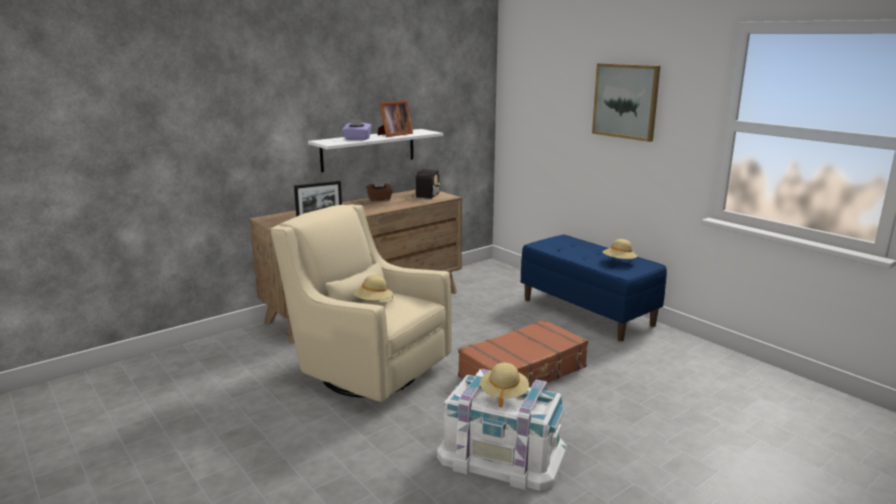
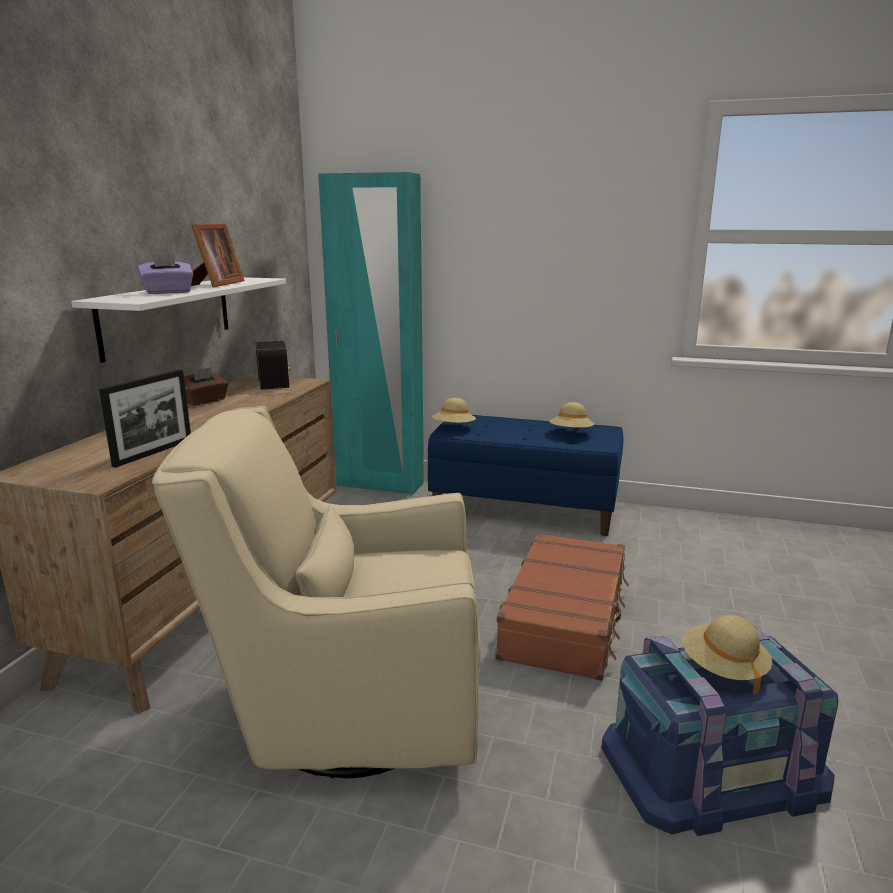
camera: 35 degrees left, 0 degrees up
(373, 302) = (369, 581): beige hat -> beige hat (454, 428)
(502, 454) = (712, 765): white storage box -> blue storage box
(514, 275) = (379, 484): none -> turquoise wardrobe
(626, 101) = (542, 217): picture -> none

